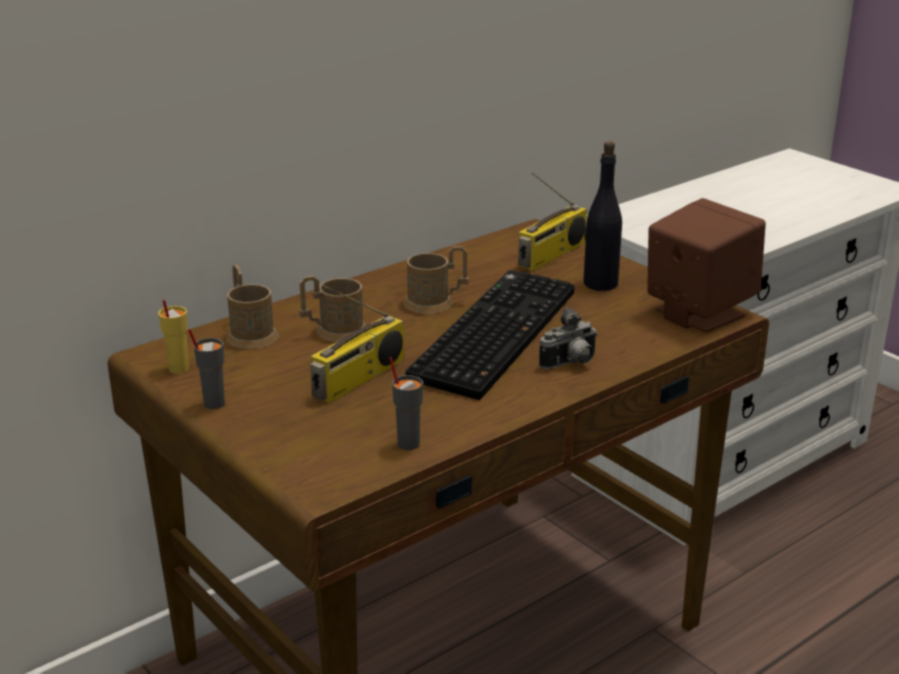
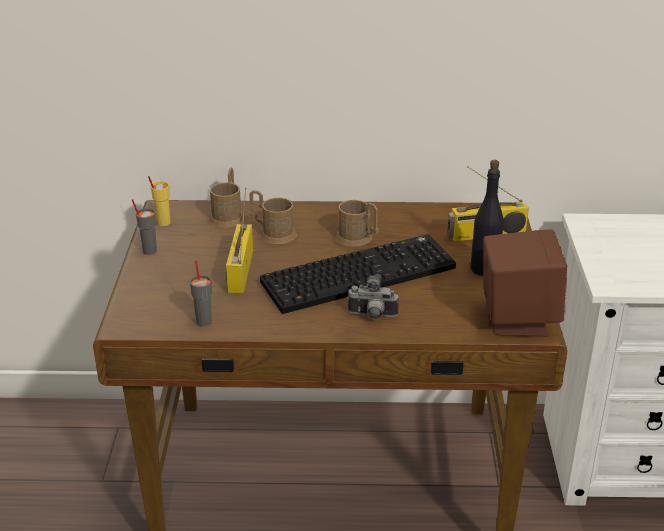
camera: 40 degrees right, 5 degrees up
(359, 379) = (239, 270): radio -> radio turned 105 degrees clockwise

